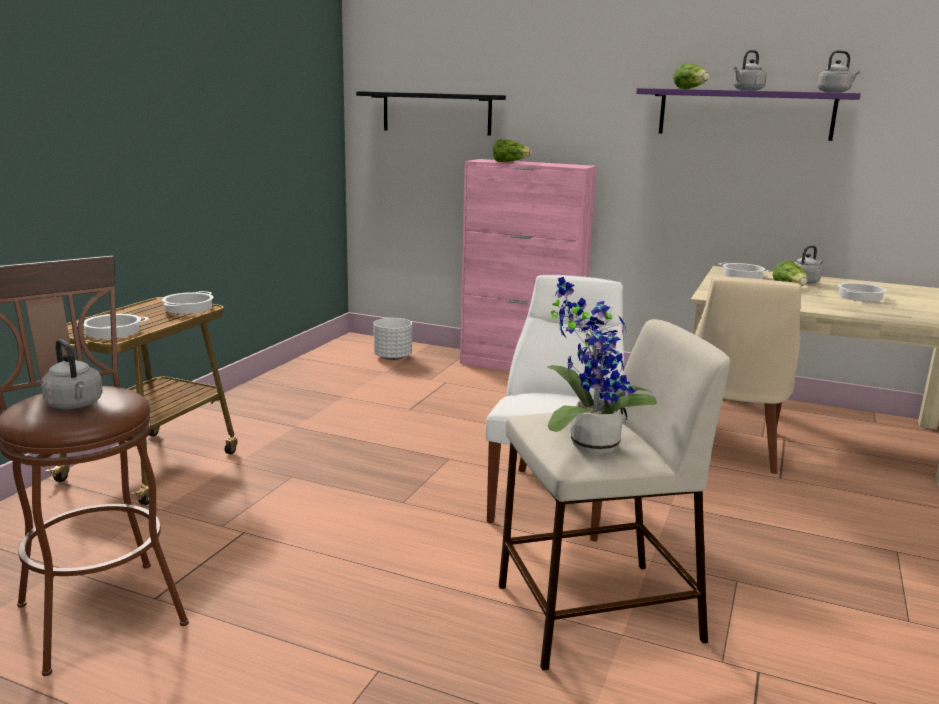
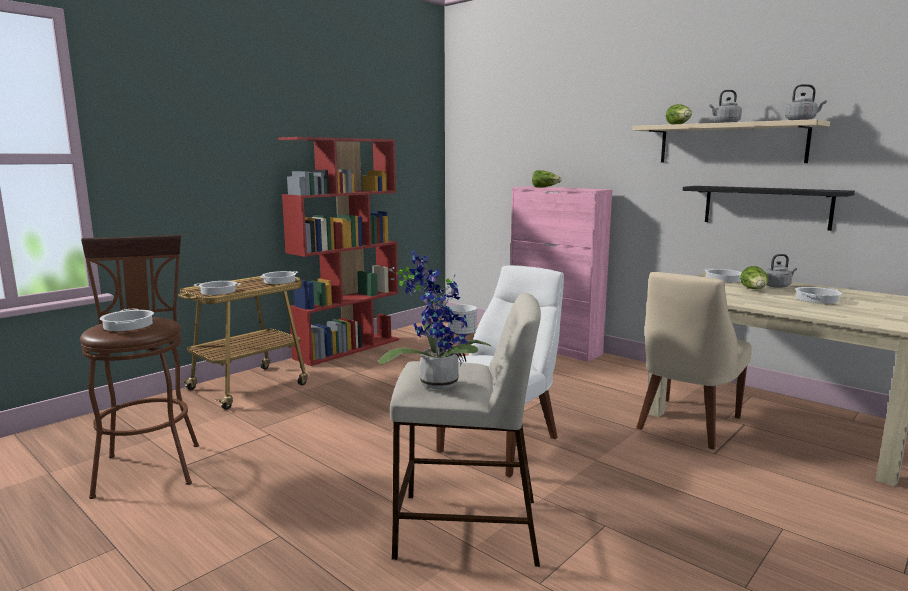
camera: 20 degrees right, 5 degrees down
(75, 405) = (129, 325): grey kettle -> cooking pot
(253, 392) = (348, 348): none -> red bookcase
(436, 113) = (502, 153): black shelf -> black shelf (766, 207)
(745, 114) = (730, 143): purple shelf -> beige shelf

